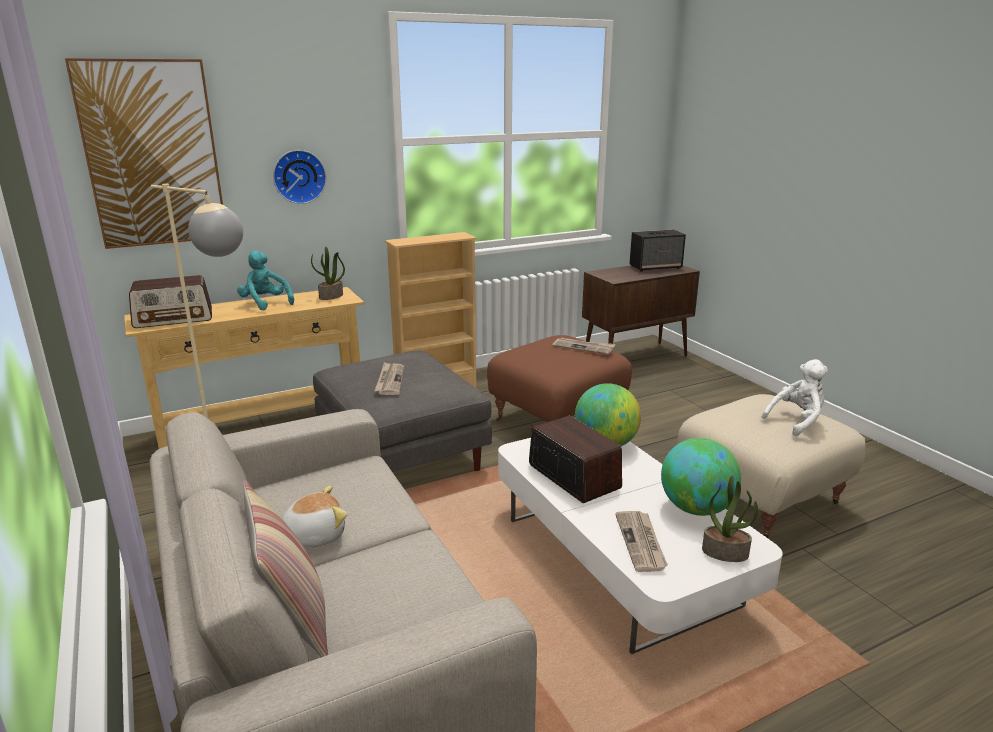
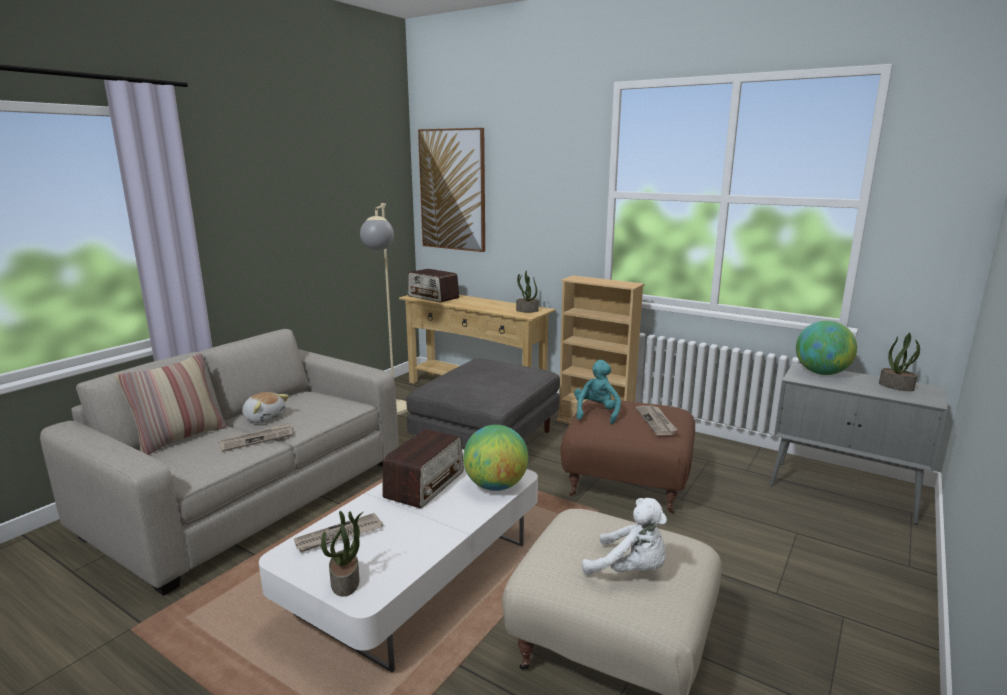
camera: 60 degrees right, 5 degrees down
(265, 303) = (487, 303): turquoise plush toy -> turquoise plush toy (596, 413)
(299, 176) = (533, 215): wall clock -> none
(390, 380) = (474, 376): newspaper -> newspaper (257, 439)
(635, 357) = (844, 491): brown cabinet -> grey cabinet
(656, 267) = (896, 386): speaker -> potted plant
(696, 508) = (414, 553): globe -> globe (821, 373)

